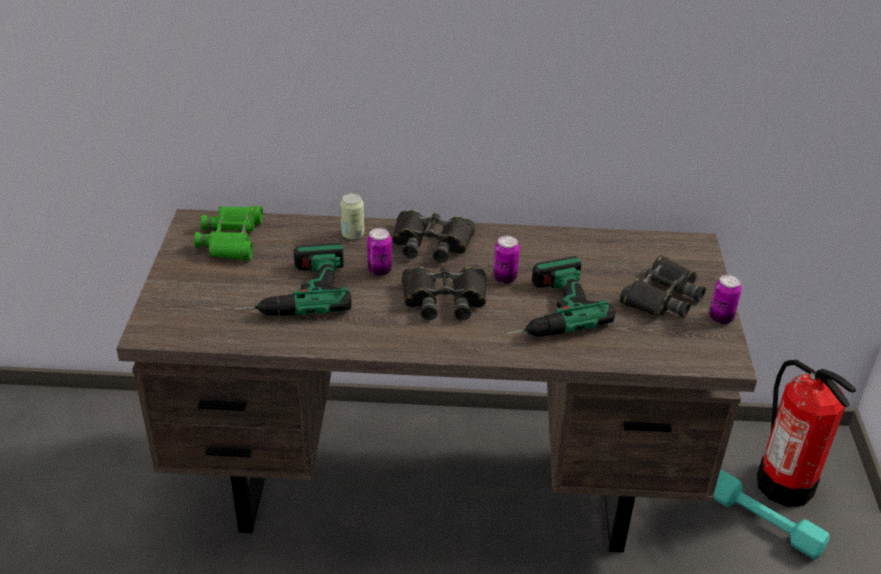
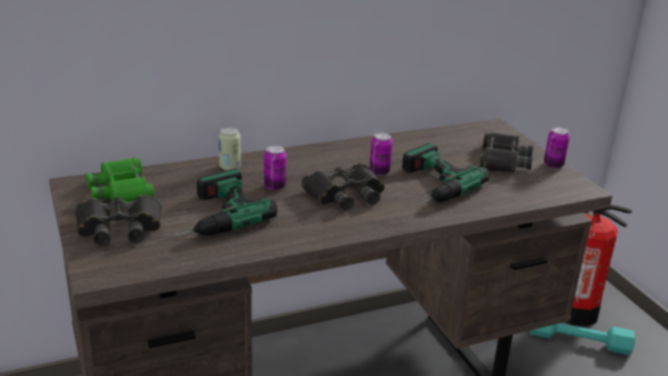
camera: 25 degrees left, 10 degrees down
(431, 243) = (301, 161): black binoculars -> black binoculars (119, 228)

